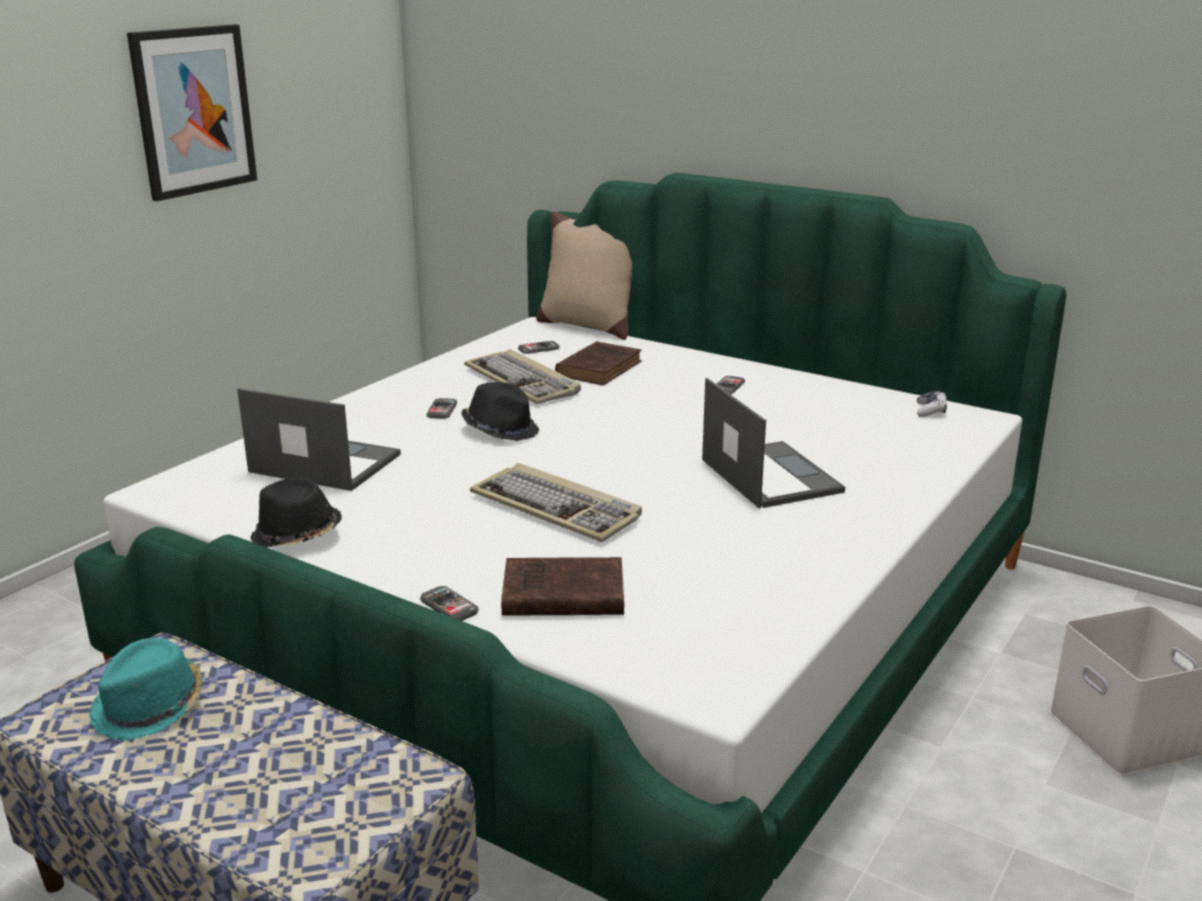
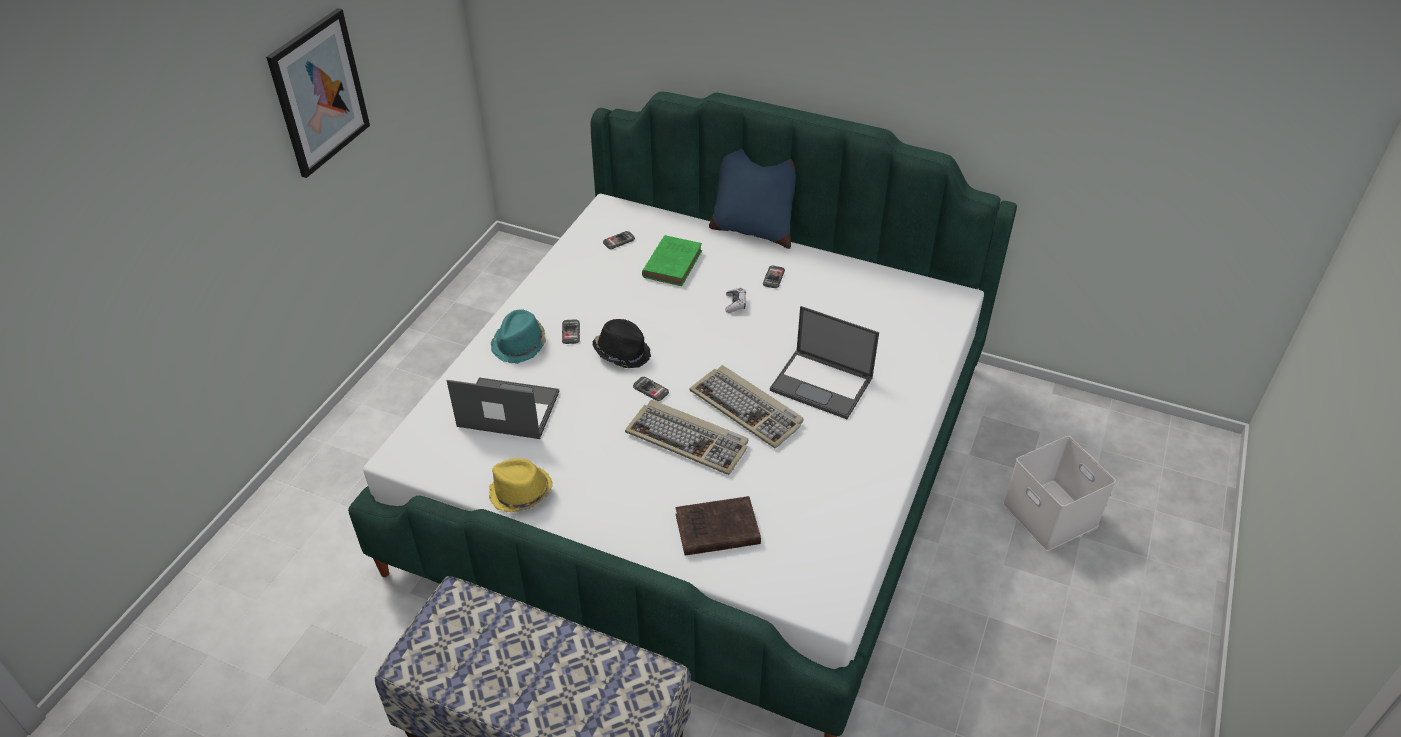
camera: 10 degrees left, 20 degrees up
(150, 708) = (472, 645): turquoise hat -> turquoise hat (520, 344)
(296, 536) = (520, 493): black hat -> yellow hat
(449, 606) = (648, 551): phone -> phone (650, 390)
(523, 382) = (620, 288): keyboard -> keyboard (747, 409)
(587, 326) = (648, 204): beige pillow -> none
(600, 368) = (673, 263): brown book -> green book
(712, 351) = (752, 230): none -> blue pillow
(769, 475) = (822, 384): laptop -> laptop turned 150 degrees clockwise
(930, 410) = (921, 292): game controller -> game controller (735, 304)

